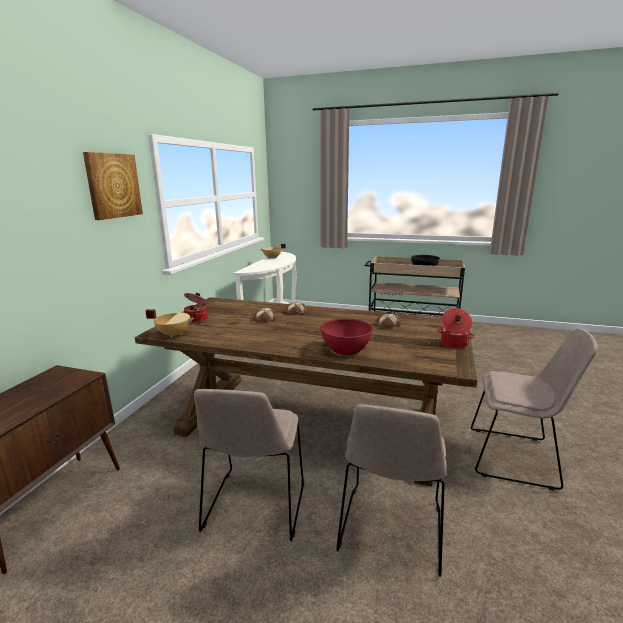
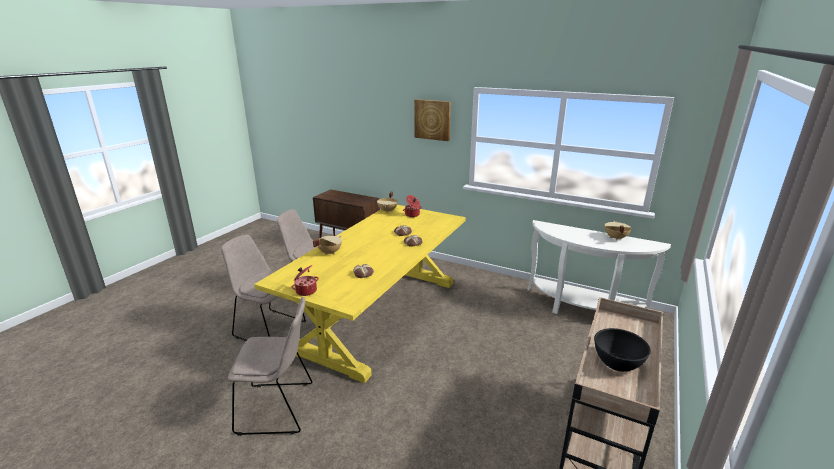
camera: 100 degrees right, 5 degrees up
(310, 421) = (379, 314): brown dining table -> yellow dining table
(346, 349) = (329, 252): red bowl -> beige cooking pot
(516, 458) = (279, 408): beige chair -> beige chair turned 120 degrees counterclockwise

